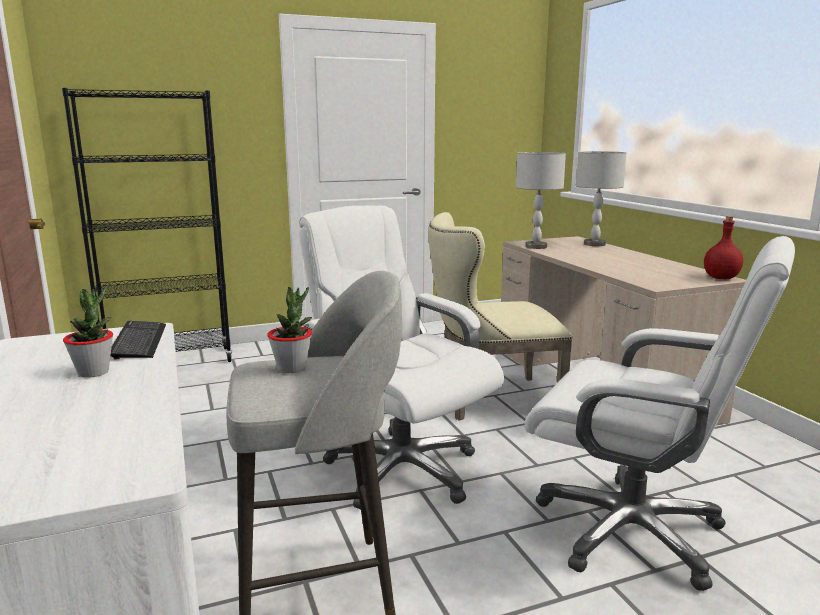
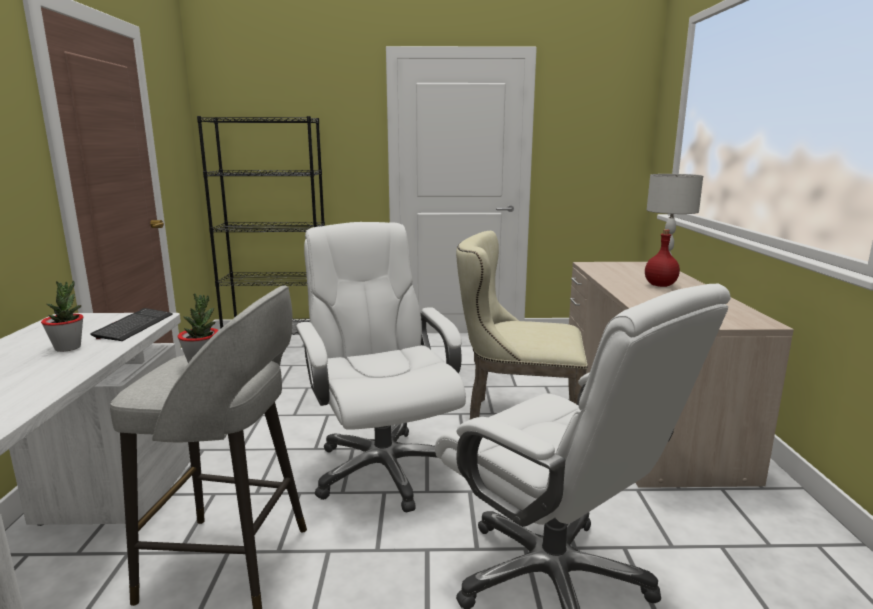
camera: 20 degrees right, 0 degrees up
(535, 246) = (597, 269): grey table lamp -> none
(720, 278) = (758, 322): red bottle -> red bottle (659, 285)

